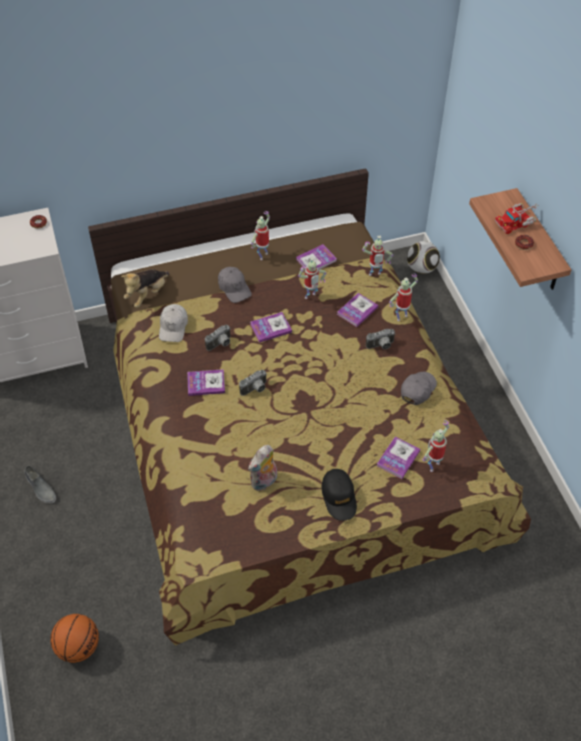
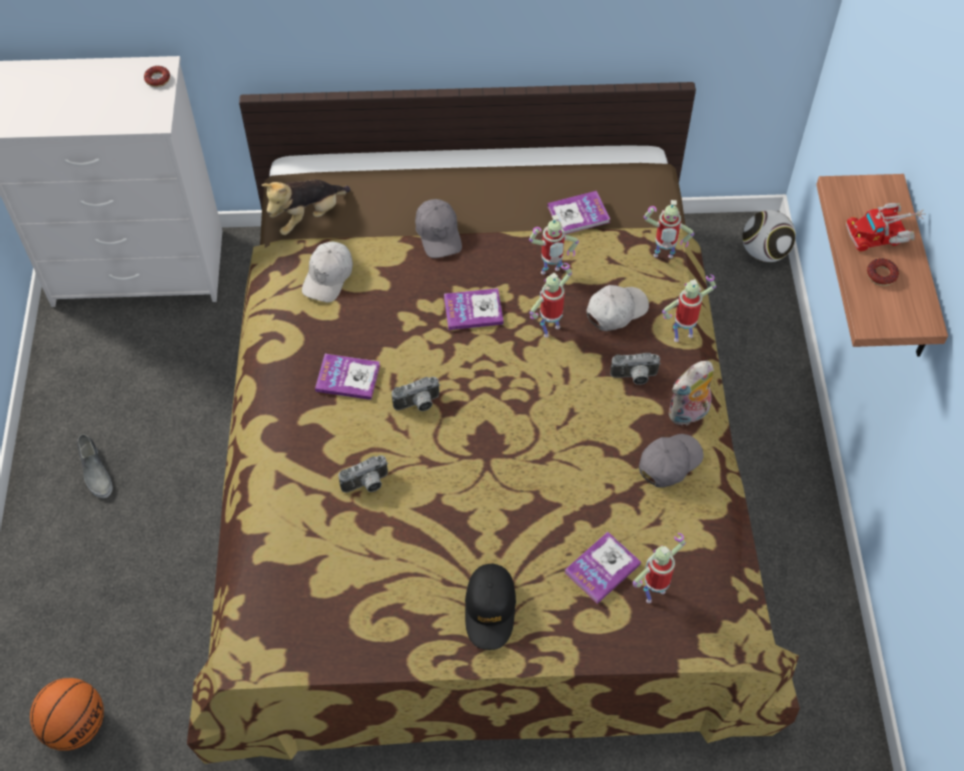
camera: 15 degrees right, 5 degrees up
(220, 344) = (389, 320): camera -> camera (367, 485)
(262, 255) = (500, 189): toy robot -> toy robot (550, 328)
(264, 482) = (384, 557): plush toy -> plush toy (688, 414)
(357, 310) = (616, 311): book -> white cap

